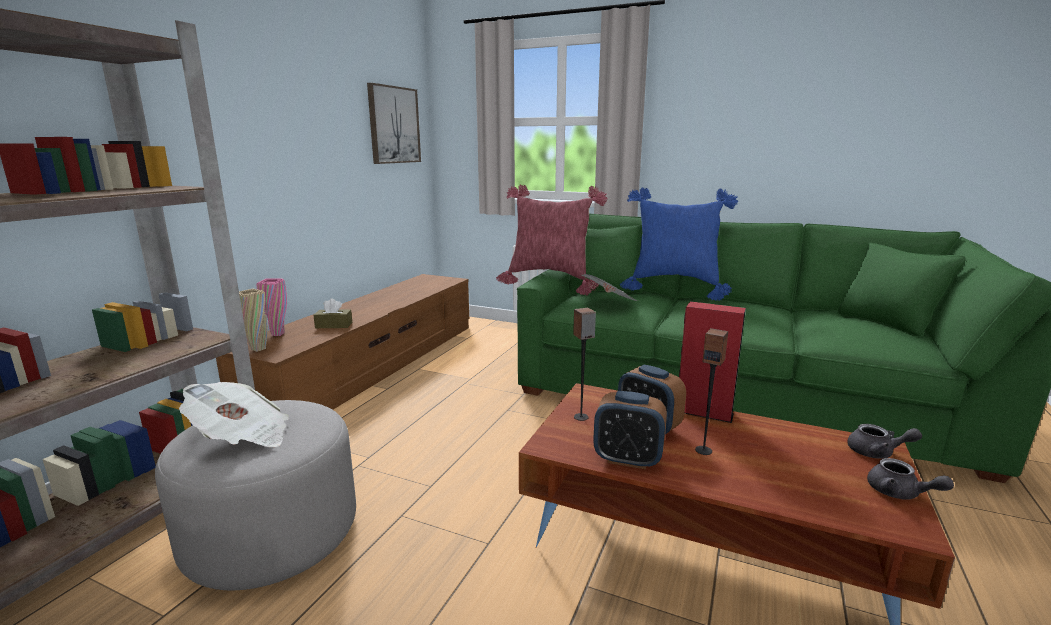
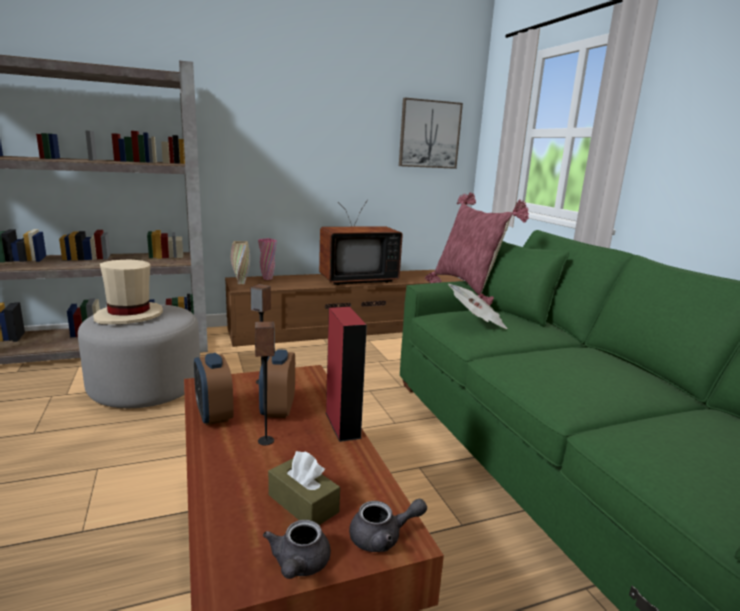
camera: 45 degrees right, 0 degrees up
(242, 437) = (129, 316): newspaper -> beige hat
(334, 325) = (303, 283): brown tissue box -> brown tissue box (303, 503)
(375, 305) = (356, 279): none -> television
(673, 293) = (579, 338): blue pillow -> none
(877, 453) = (383, 537): grey teapot -> grey teapot turned 75 degrees counterclockwise

